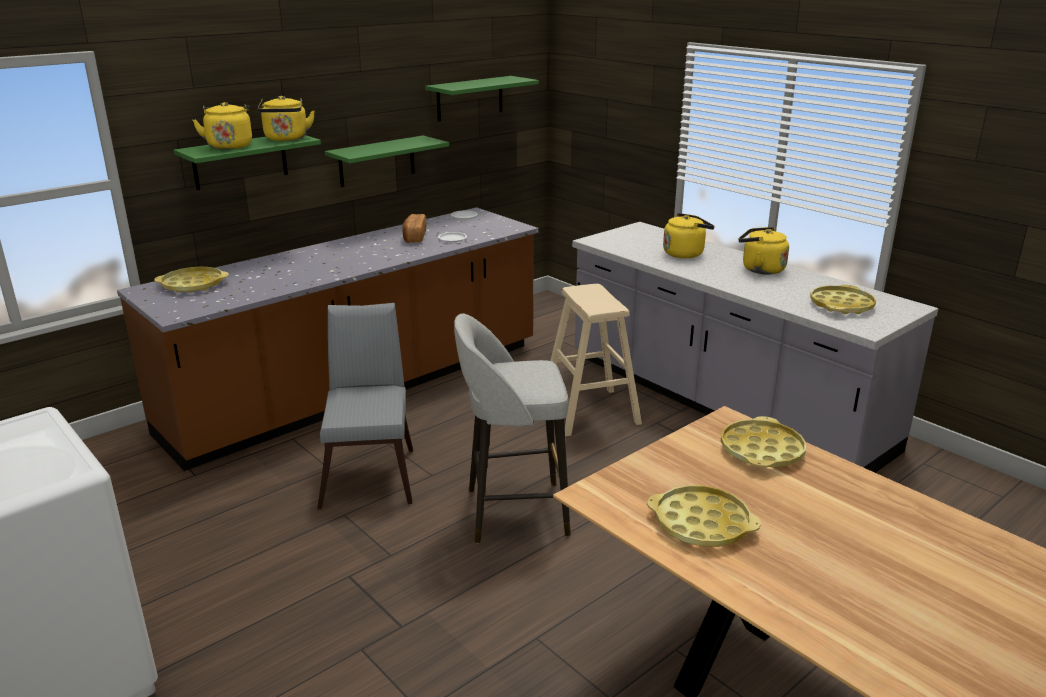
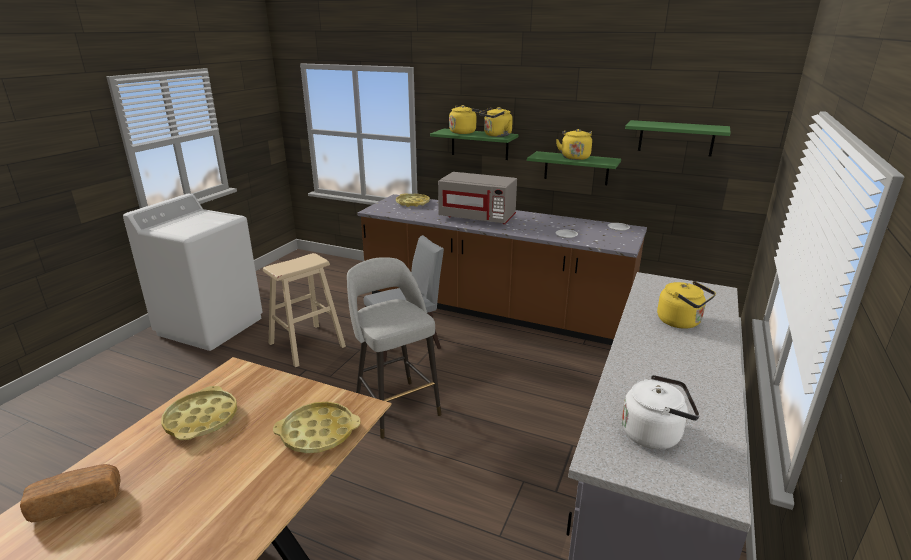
camera: 65 degrees right, 0 degrees up
(326, 262) = (477, 217): none -> grey microwave
(414, 237) = (552, 225): bread -> bread (77, 501)
(590, 412) = (554, 405): beige stool -> beige stool (306, 345)
(760, 269) = (697, 367): yellow kettle -> yellow kettle (574, 157)
(841, 305) = (654, 434): yellow tray -> white kettle

